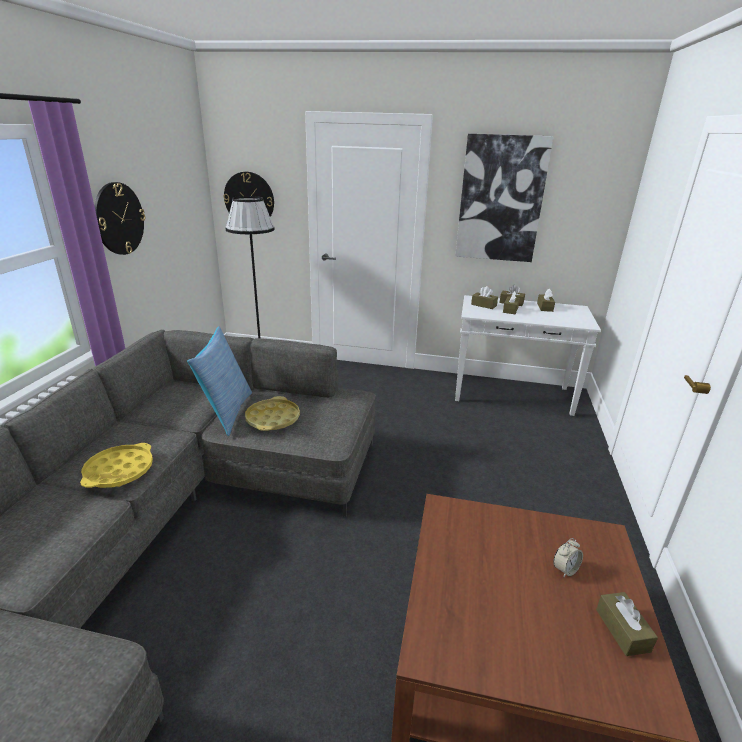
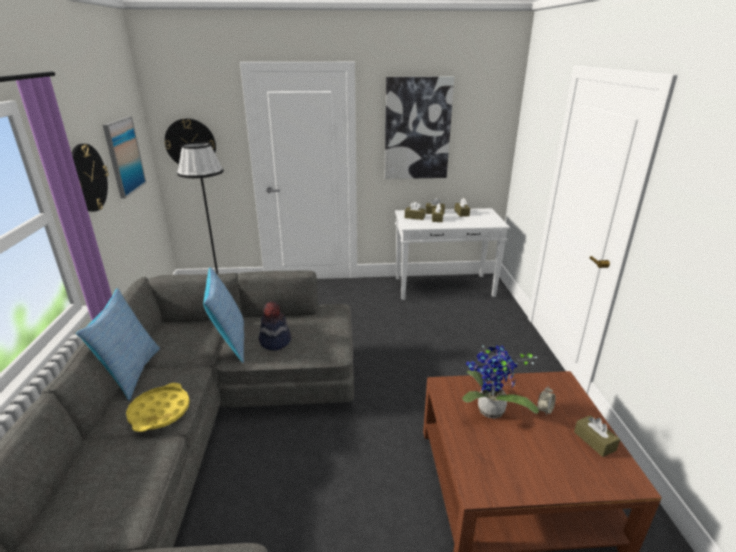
camera: 15 degrees left, 0 degrees up
(115, 425) = (131, 373): none -> pillow
(172, 204) = (124, 156): none -> picture
(272, 419) = (275, 341): yellow tray -> hat
(487, 555) = (489, 412): none -> potted plant

